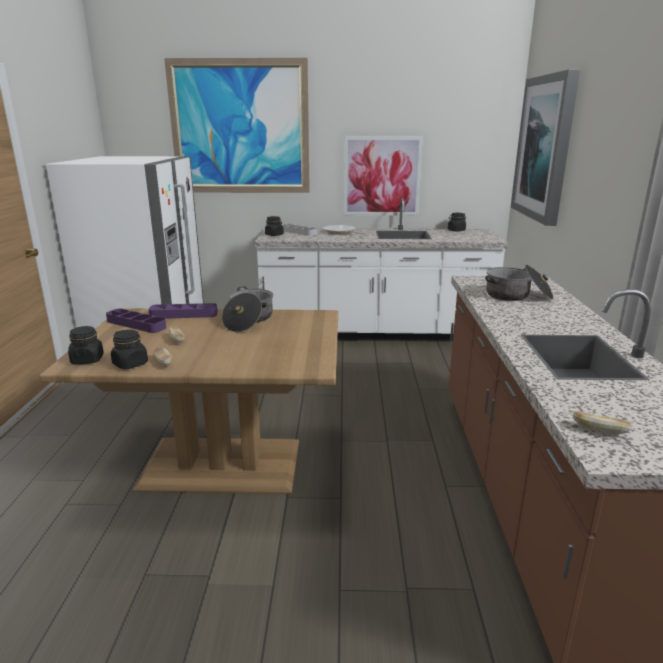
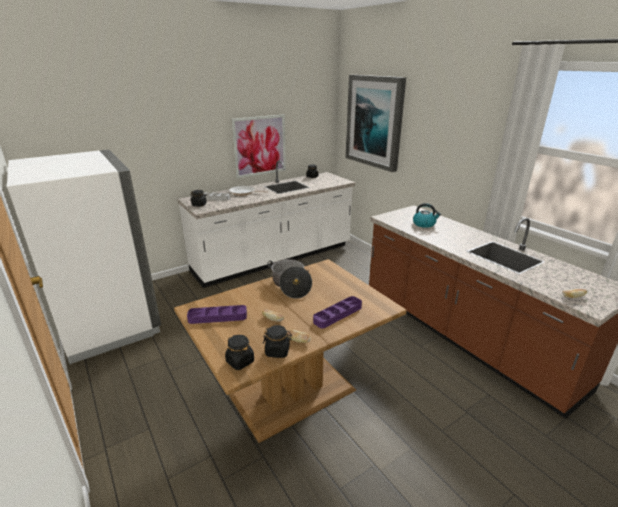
camera: 35 degrees left, 5 degrees up
(184, 315) = (238, 296): purple tray -> purple tray (338, 314)
(240, 128) = (145, 118): picture -> none
(517, 296) = (424, 224): cooking pot -> kettle

